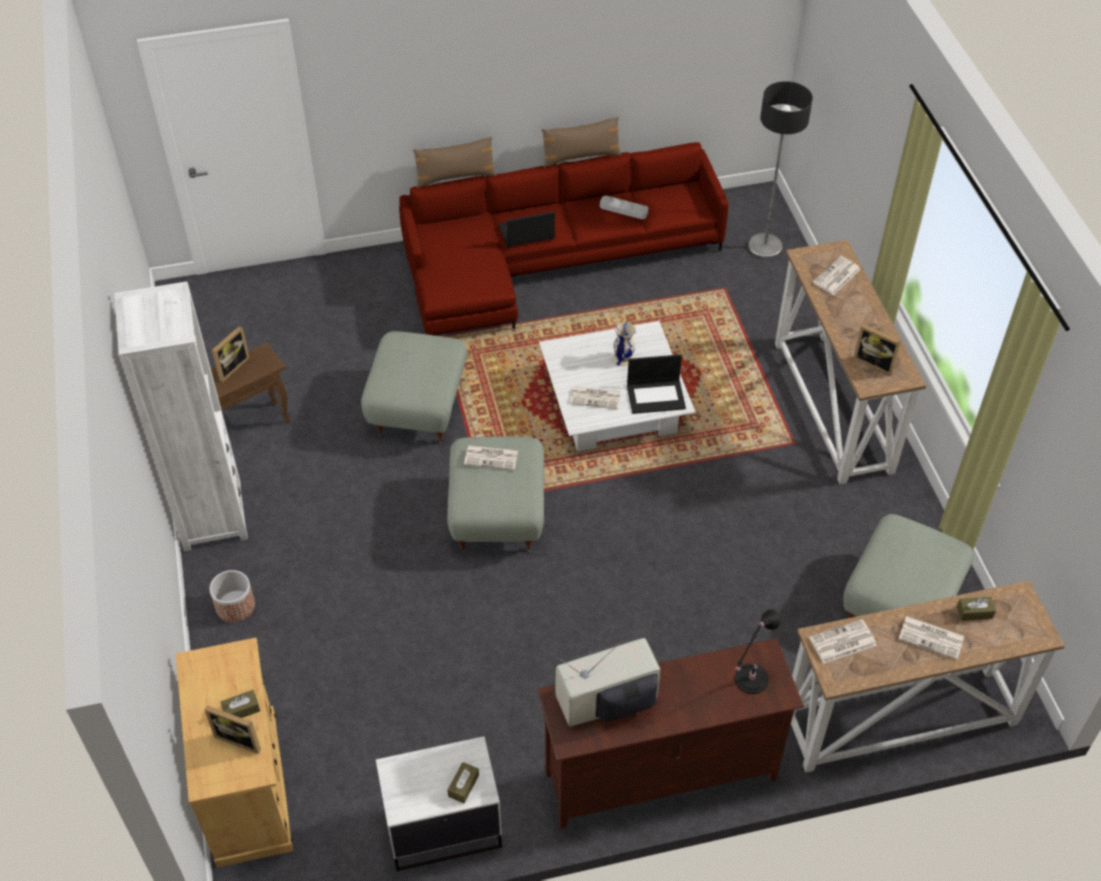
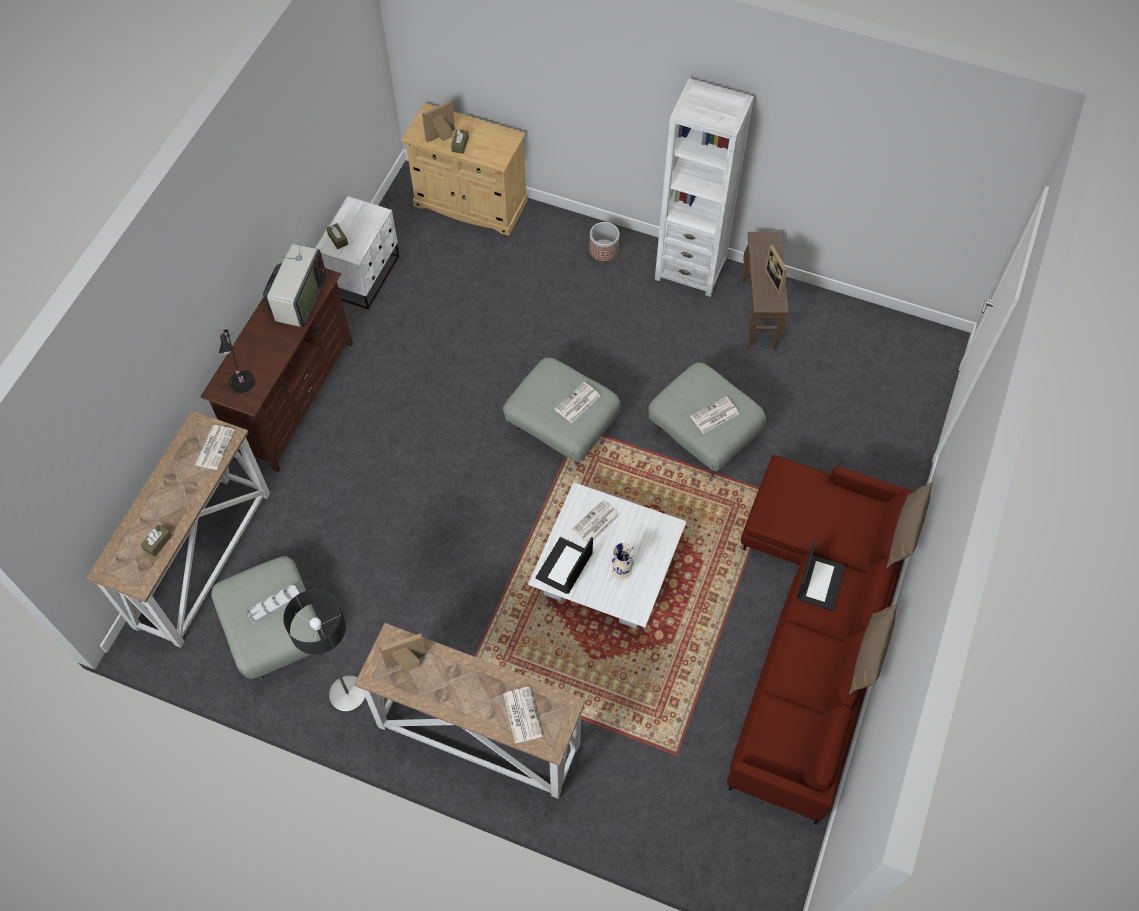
camera: 125 degrees right, 10 degrees up
(623, 209) = (799, 684): grey tray -> grey tray (274, 605)
(764, 247) = (706, 835): floor lamp -> floor lamp (348, 693)
(932, 637) = (167, 501): newspaper -> newspaper (714, 416)

